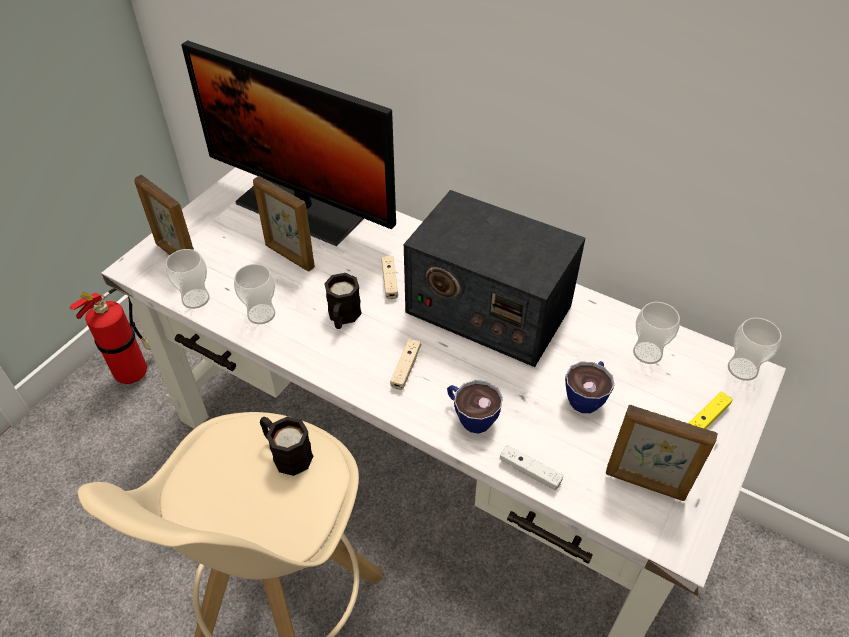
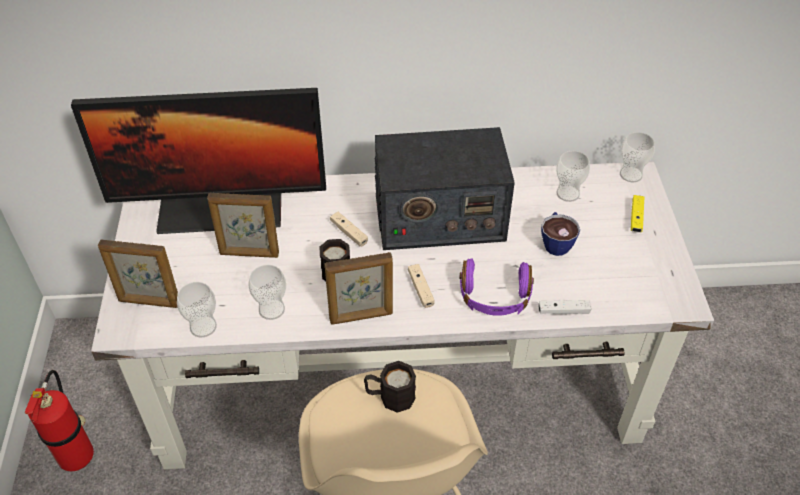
camera: 35 degrees left, 0 degrees up
(470, 416) = (494, 297): cup -> purple headphones
(645, 484) = (635, 278): picture frame -> picture frame (361, 316)

